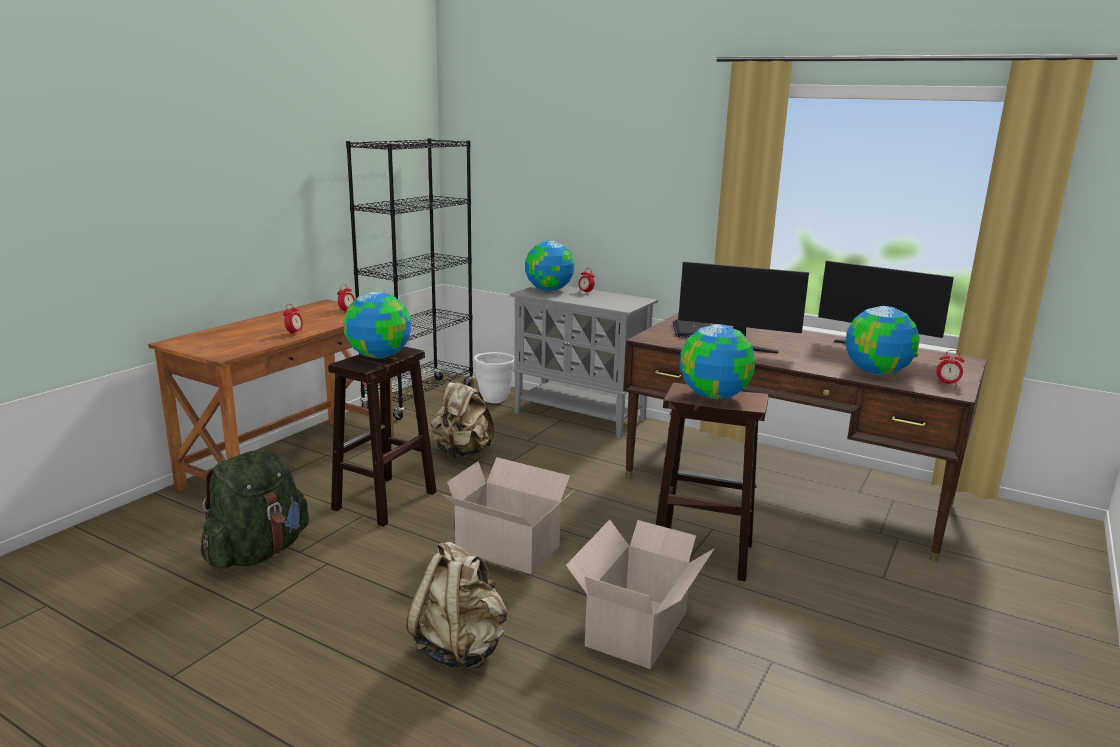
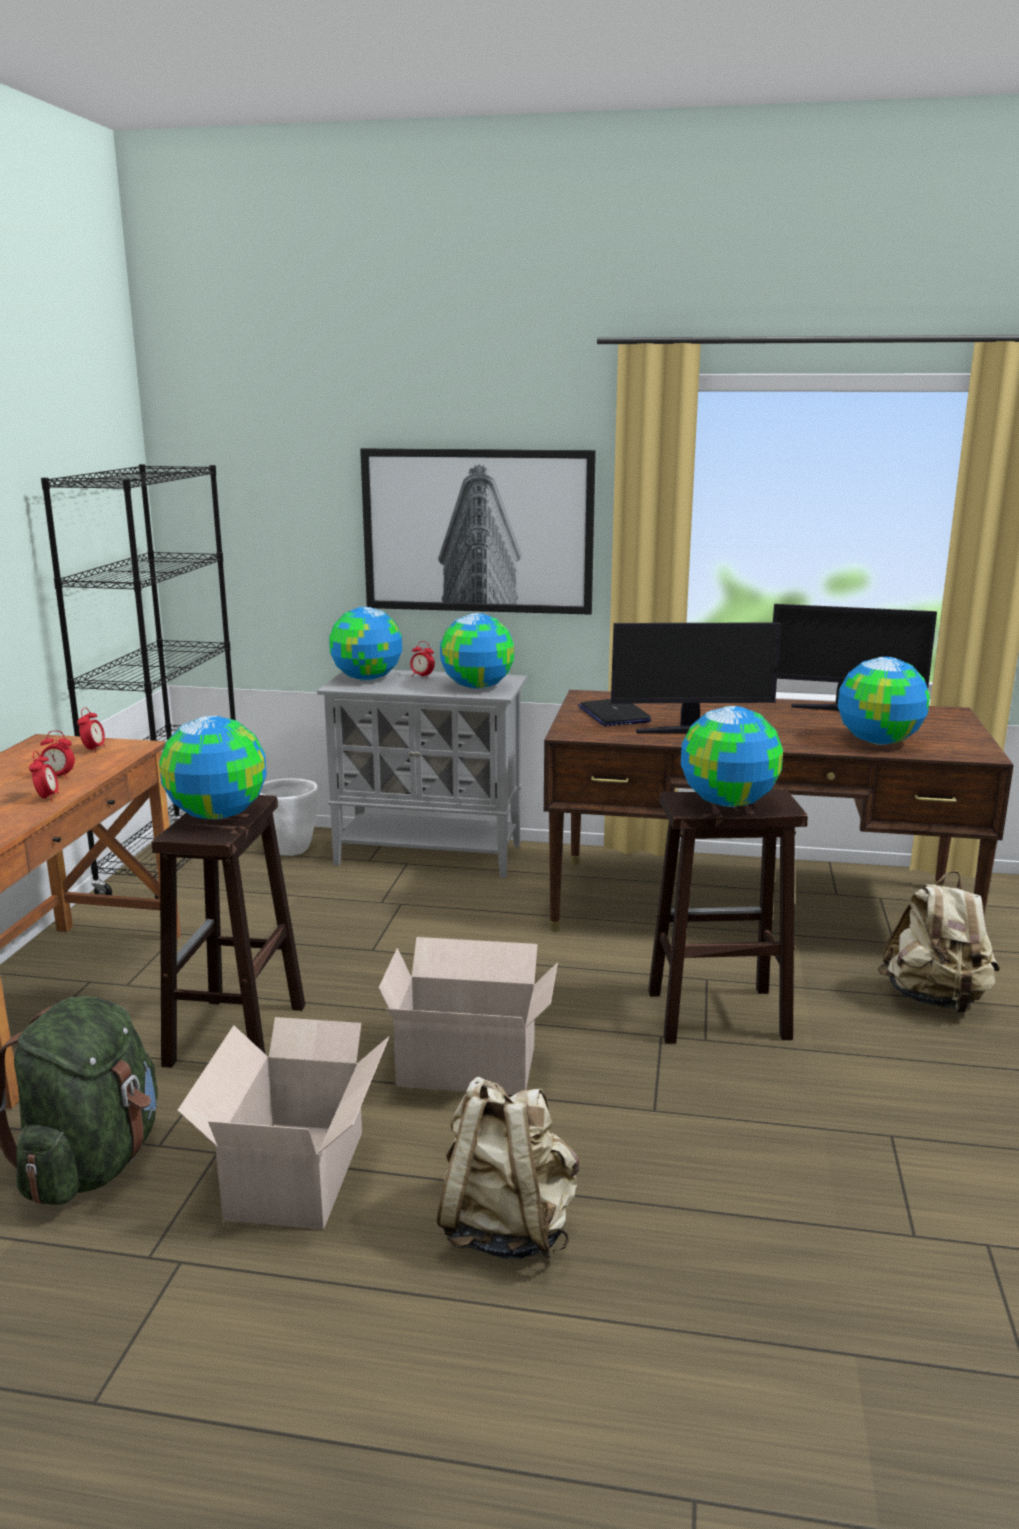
camera: 20 degrees left, 0 degrees up
(462, 453) = (301, 939): beige backpack -> beige backpack (935, 999)
(615, 302) = (477, 687): none -> globe
(633, 194) = (478, 531): none -> picture
(639, 627) = (712, 1133): cardboard box -> cardboard box (299, 1171)
(947, 384) = (964, 745): alarm clock -> alarm clock (58, 776)

